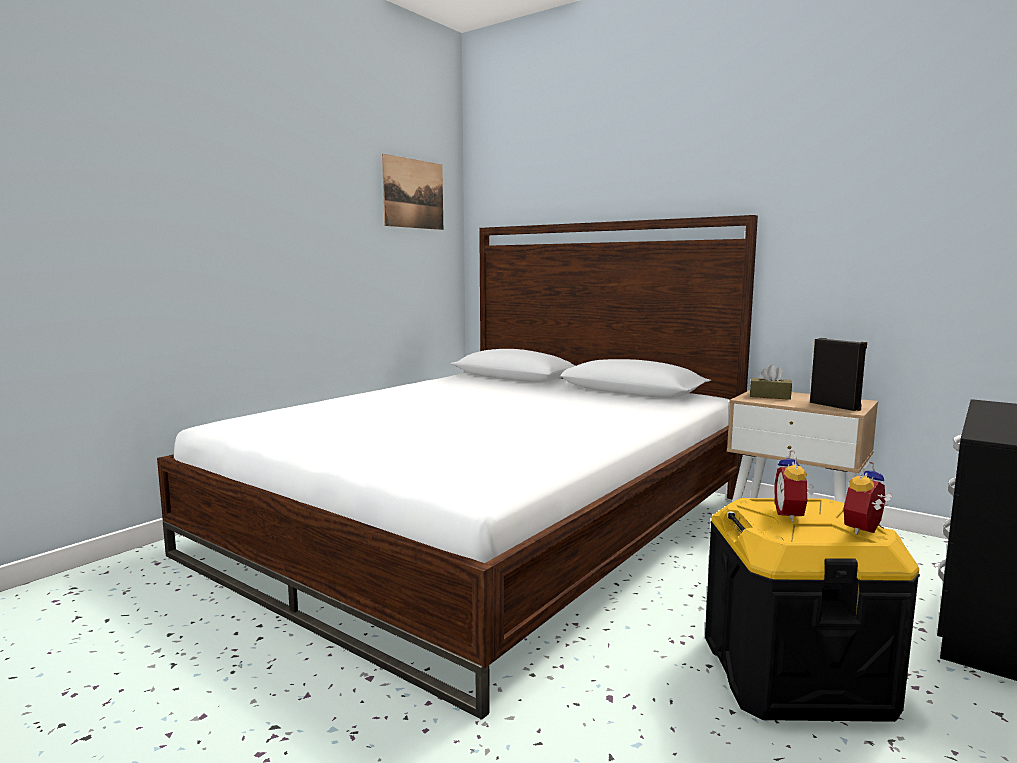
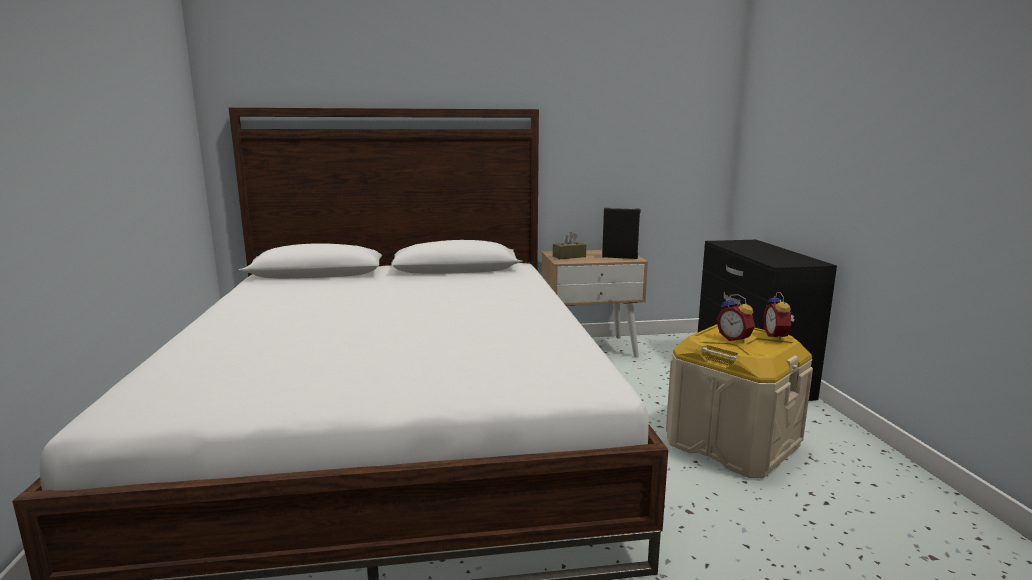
camera: 45 degrees left, 5 degrees up
(413, 194) = (155, 62): picture -> none
(795, 674) = (732, 444): black storage box -> beige storage box

